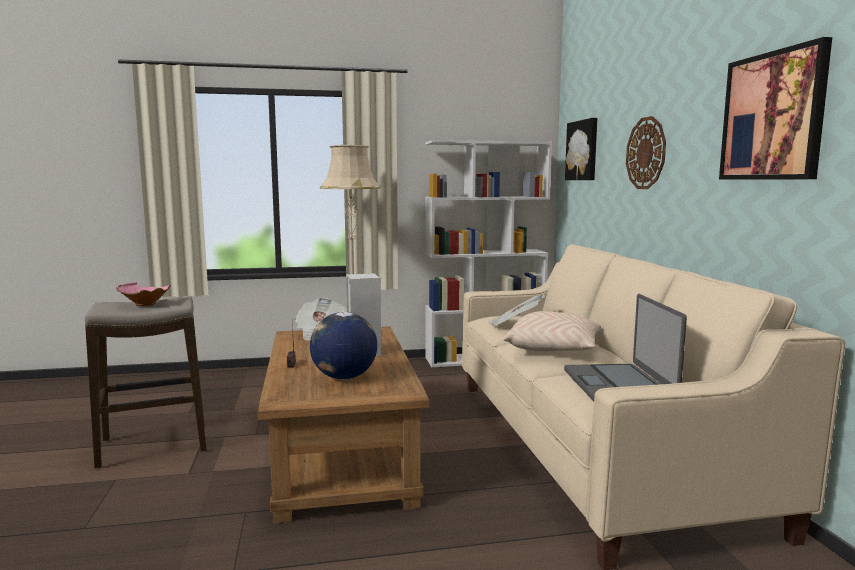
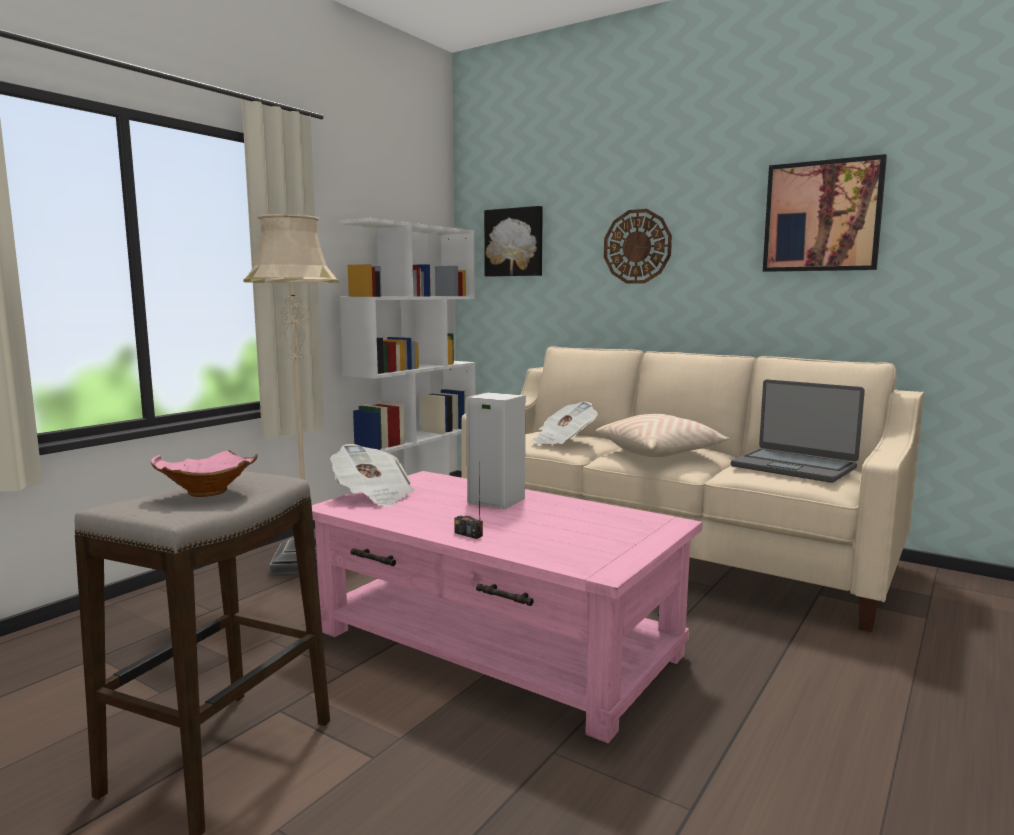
camera: 45 degrees left, 0 degrees up
(341, 452) = (497, 643): brown coffee table -> pink coffee table
(344, 377) = (569, 528): globe -> none

